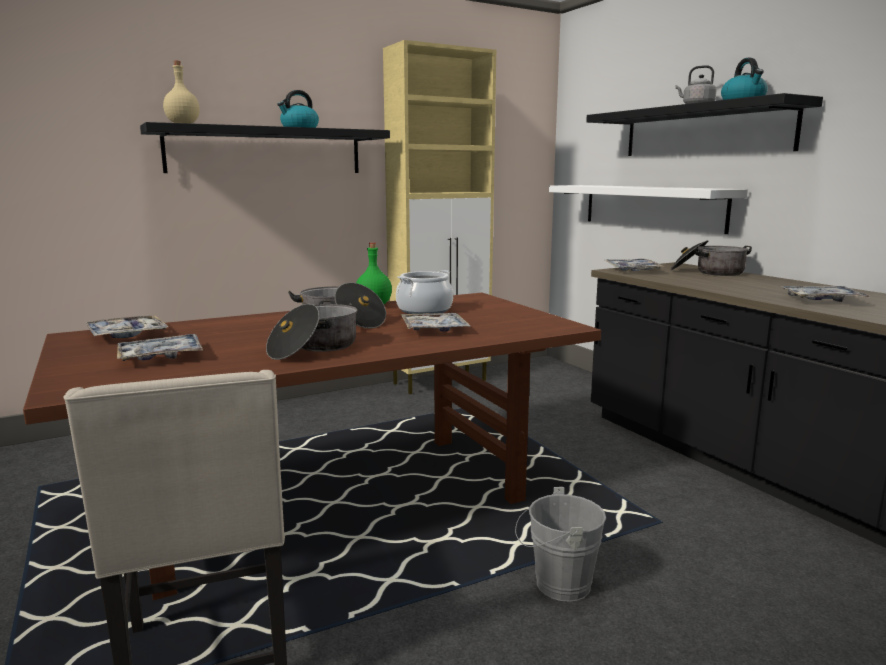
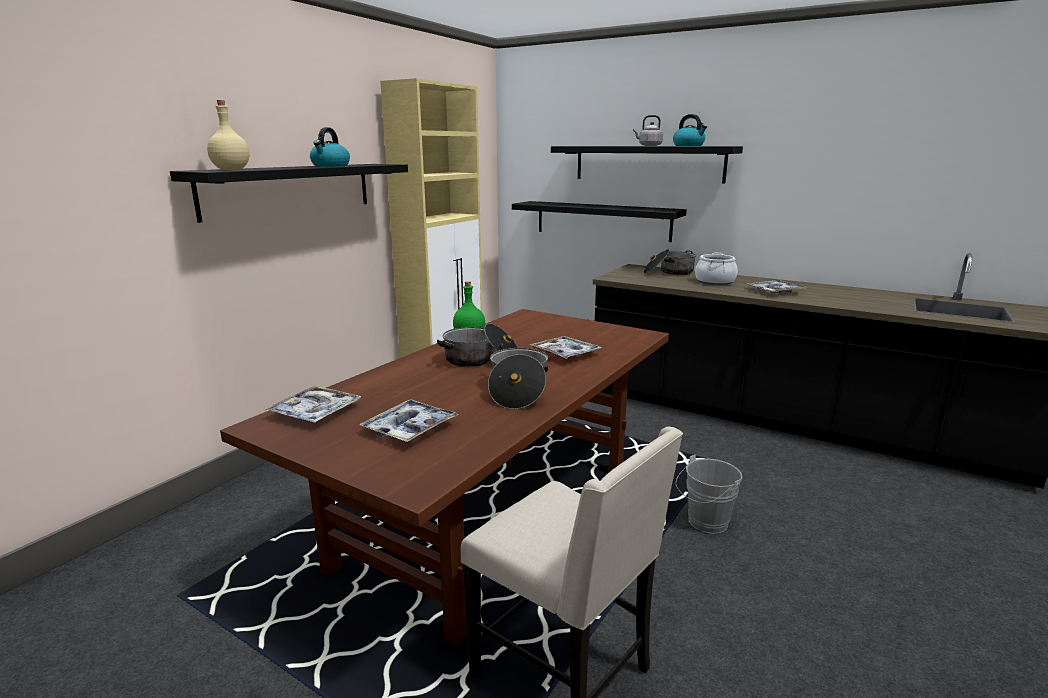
camera: 30 degrees left, 5 degrees up
(424, 310) = (519, 335): cooking pot -> cooking pot (715, 281)
(632, 270) = (619, 276): tray -> none
(651, 207) = (602, 220): white shelf -> black shelf

